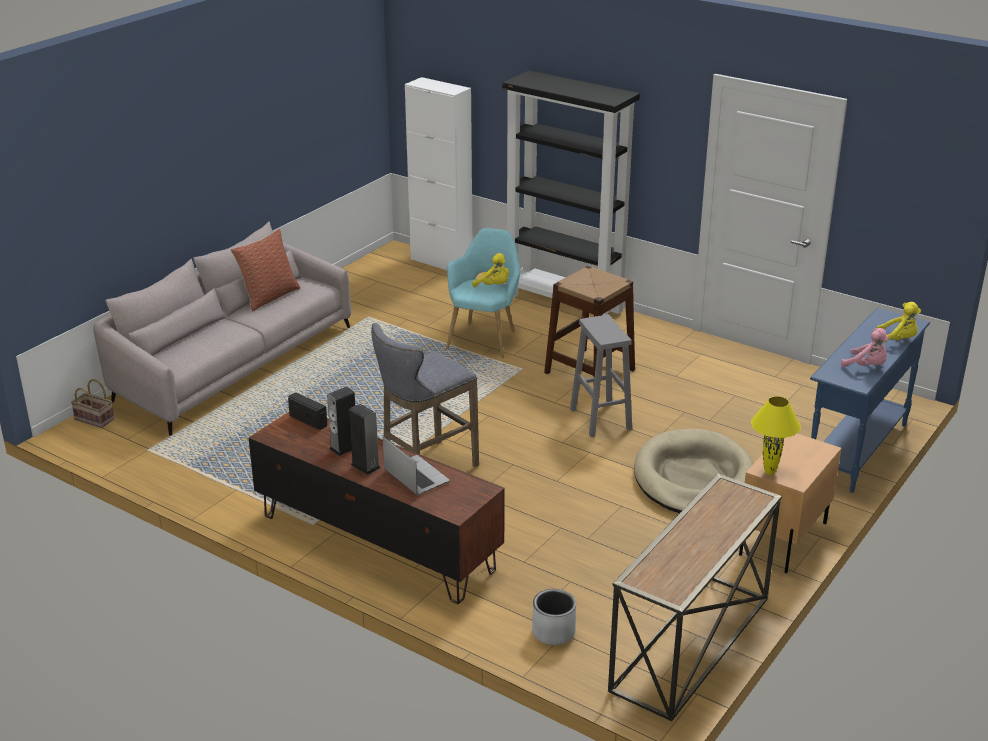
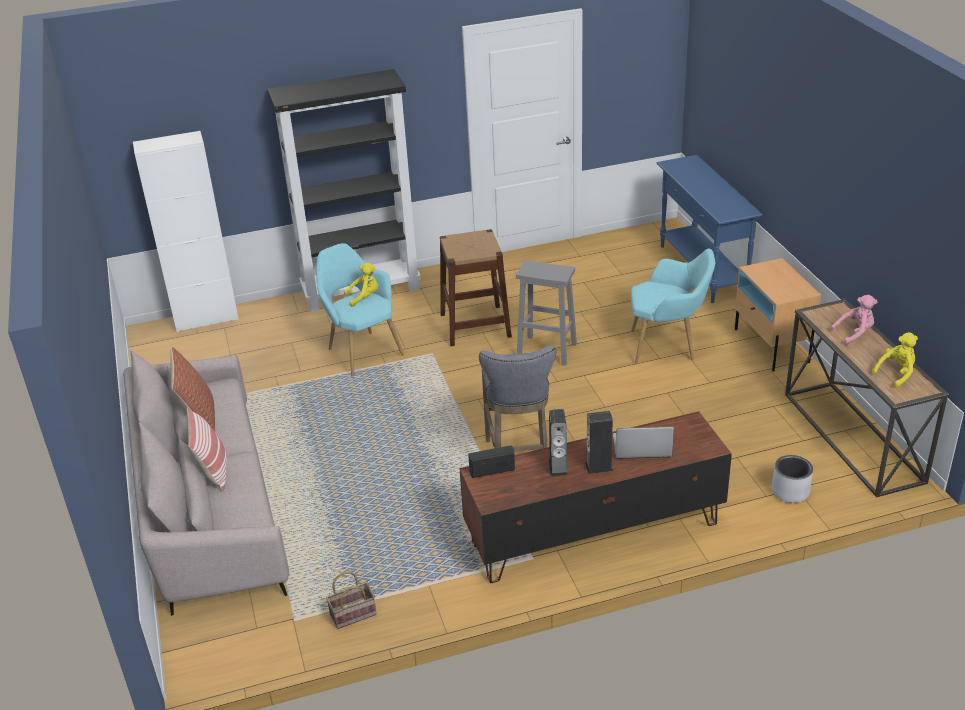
camera: 50 degrees left, 5 degrees up
(95, 419) = (190, 638): basket -> basket (354, 613)
(218, 327) = (213, 471): none -> pillow
(694, 479) = (667, 347): beige dog bed -> turquoise armchair
(770, 472) = (786, 296): yellow table lamp -> none
(866, 366) = (729, 198): pink plush toy -> pink plush toy (855, 333)
(897, 340) = (708, 174): yellow plush toy -> yellow plush toy (896, 374)

